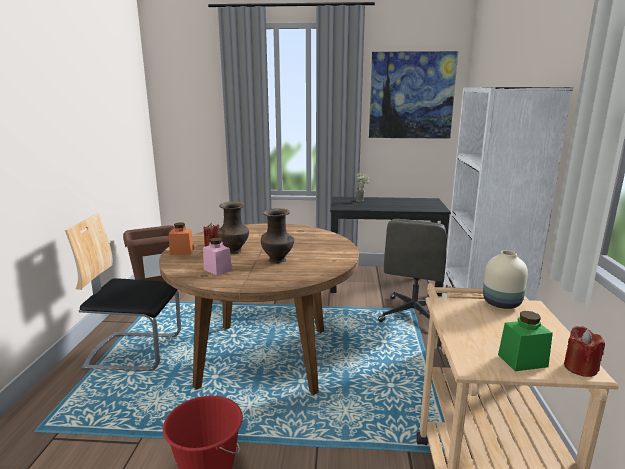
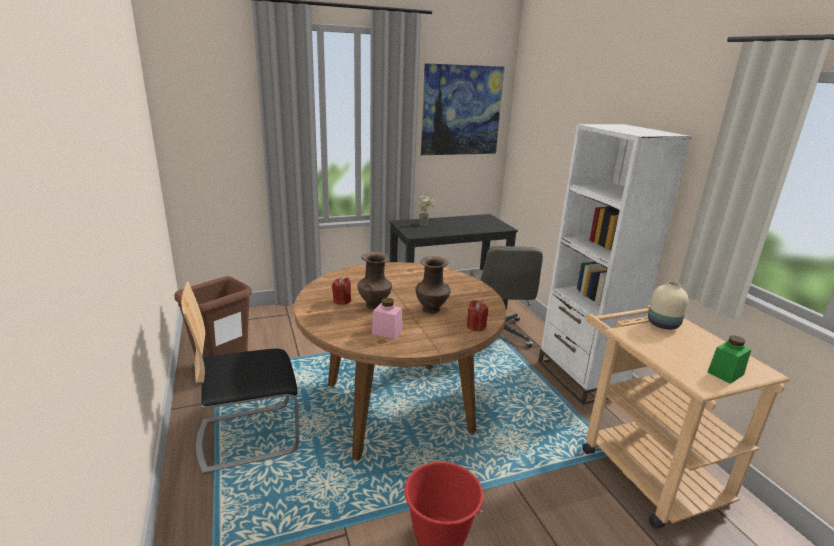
camera: 25 degrees left, 5 degrees up
(182, 251) = (319, 315): orange jar -> none
(580, 368) = (760, 370): red candle -> red candle (476, 326)

